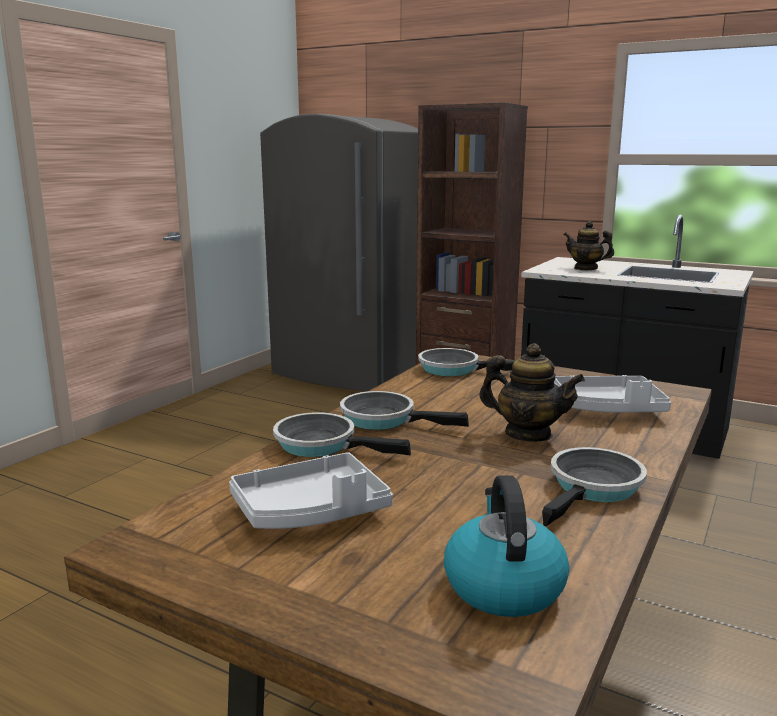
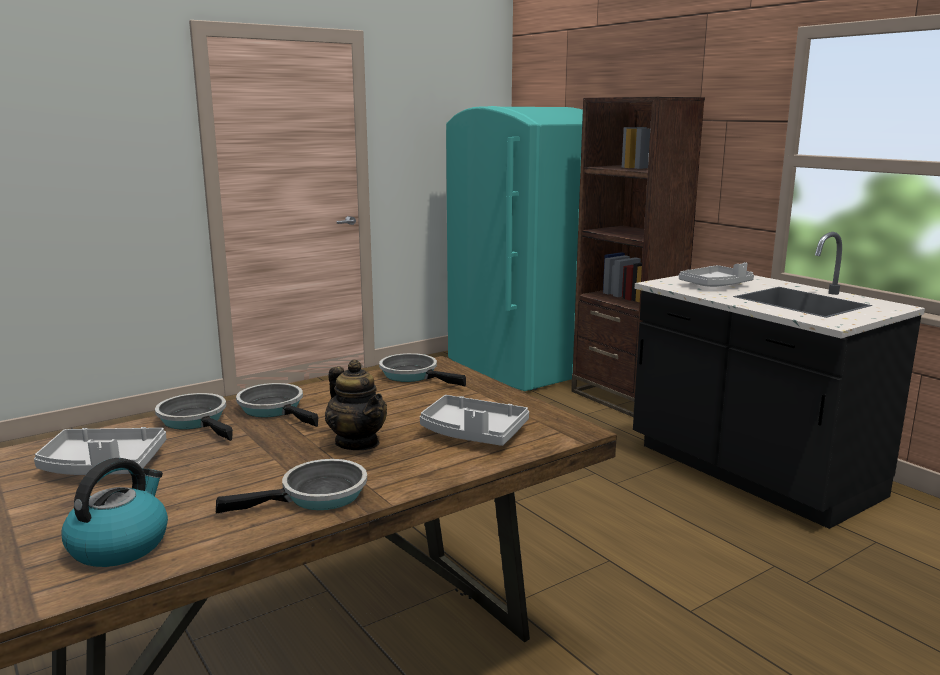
camera: 25 degrees right, 0 degrees up
(348, 373) = (521, 368): grey fridge -> turquoise fridge
(586, 268) = (715, 285): teapot -> grey tray

